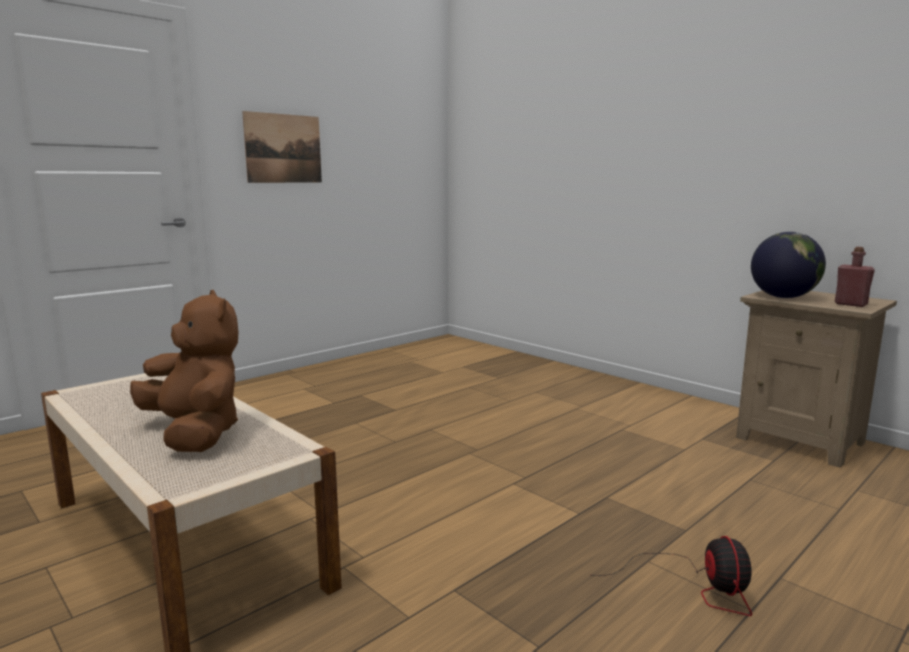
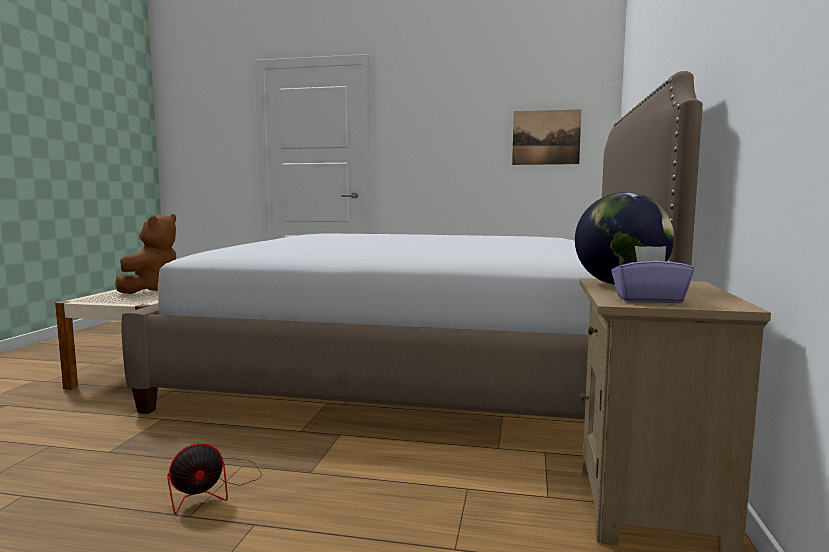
camera: 55 degrees right, 5 degrees down
(283, 148) = (435, 142): picture -> picture (546, 137)
(482, 427) = (417, 374): none -> bed
(850, 304) = (648, 299): red bottle -> purple tissue box

